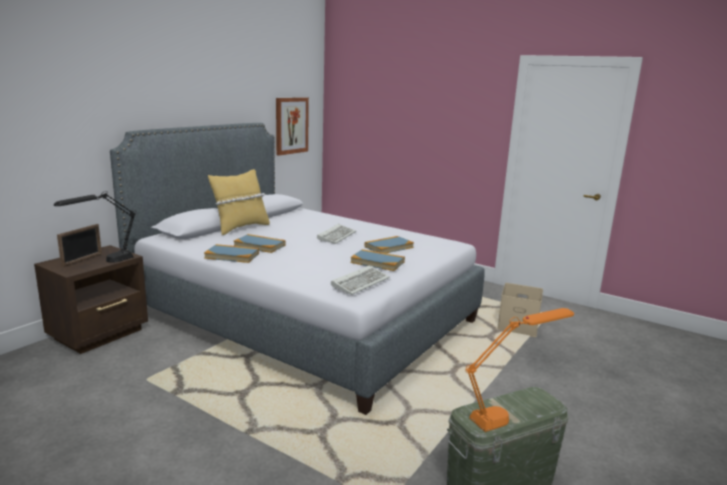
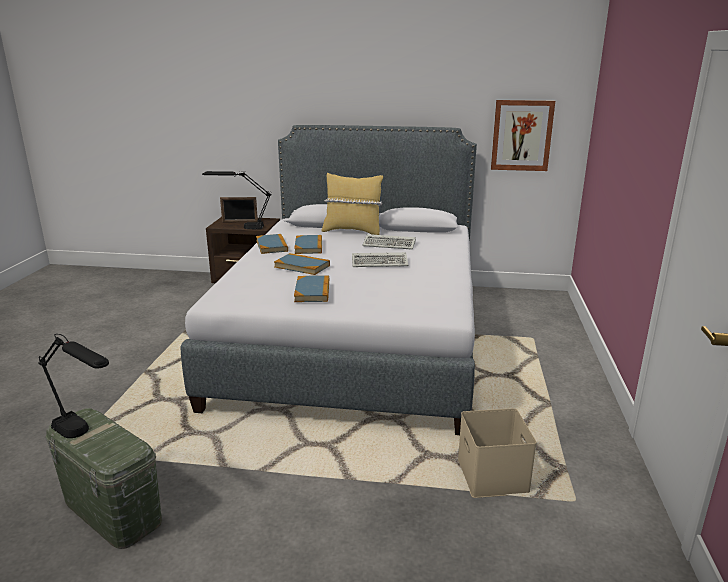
camera: 65 degrees right, 5 degrees up
(361, 282) = (246, 295): keyboard -> keyboard (390, 244)
(389, 247) = (378, 288): book -> book (302, 266)
(510, 414) = (85, 437): orange table lamp -> black table lamp

